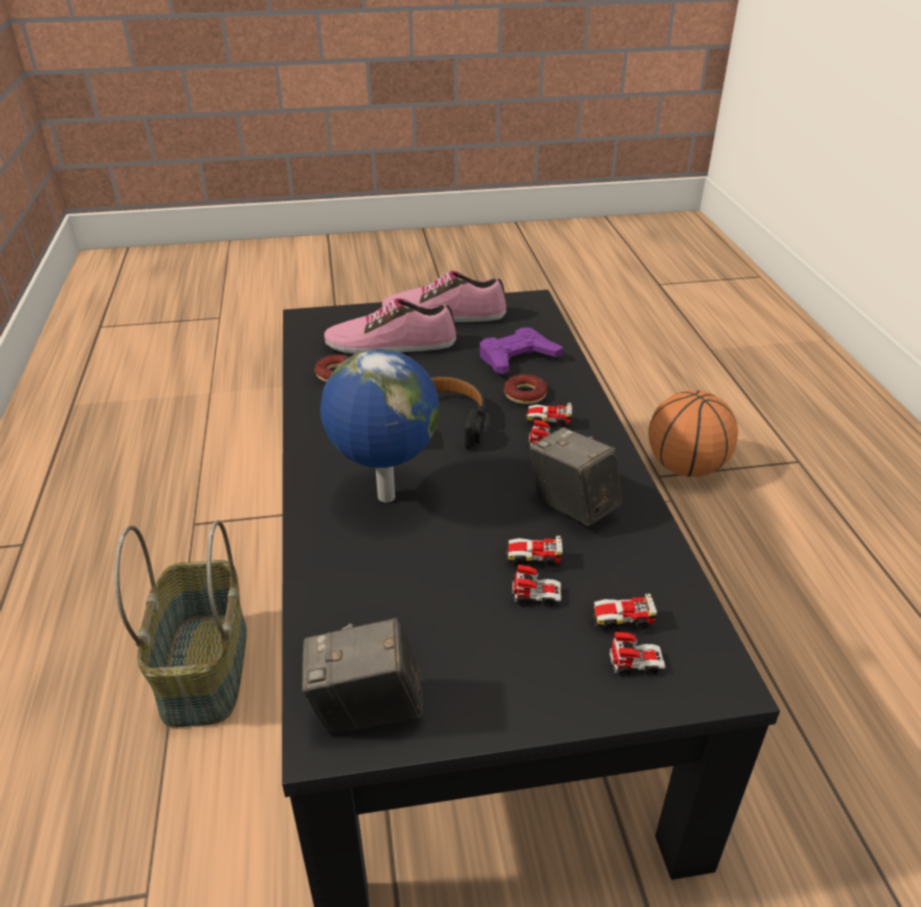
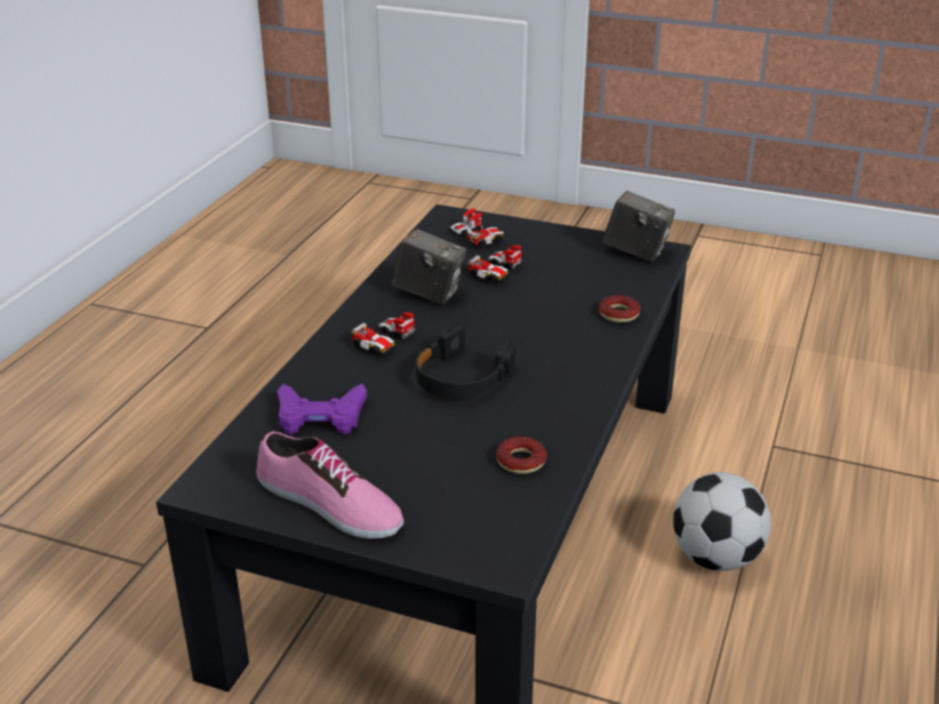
camera: 150 degrees left, 5 degrees down
(203, 668) = (716, 558): basket -> football
(385, 498) = (556, 337): globe -> none
(390, 343) = (431, 481): shoe -> none
(525, 394) = (361, 378): donut -> donut (618, 314)
(572, 507) = (429, 294): camera -> camera turned 60 degrees counterclockwise
(626, 641) = (477, 237): toy car -> toy car turned 60 degrees counterclockwise
(685, 467) = (105, 562): basketball -> none

